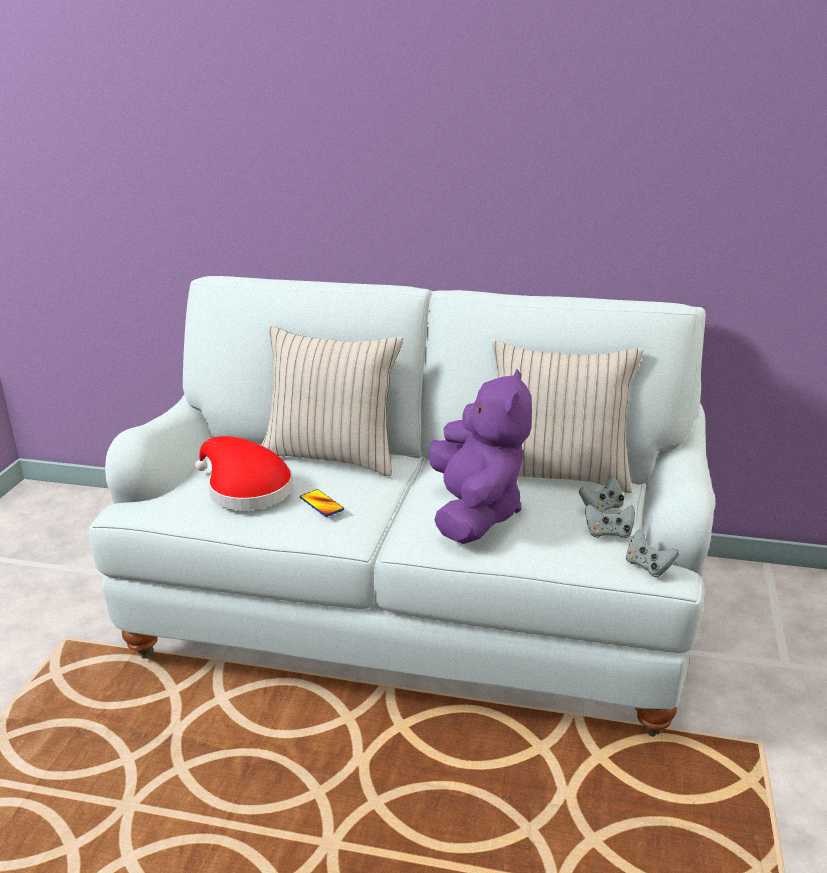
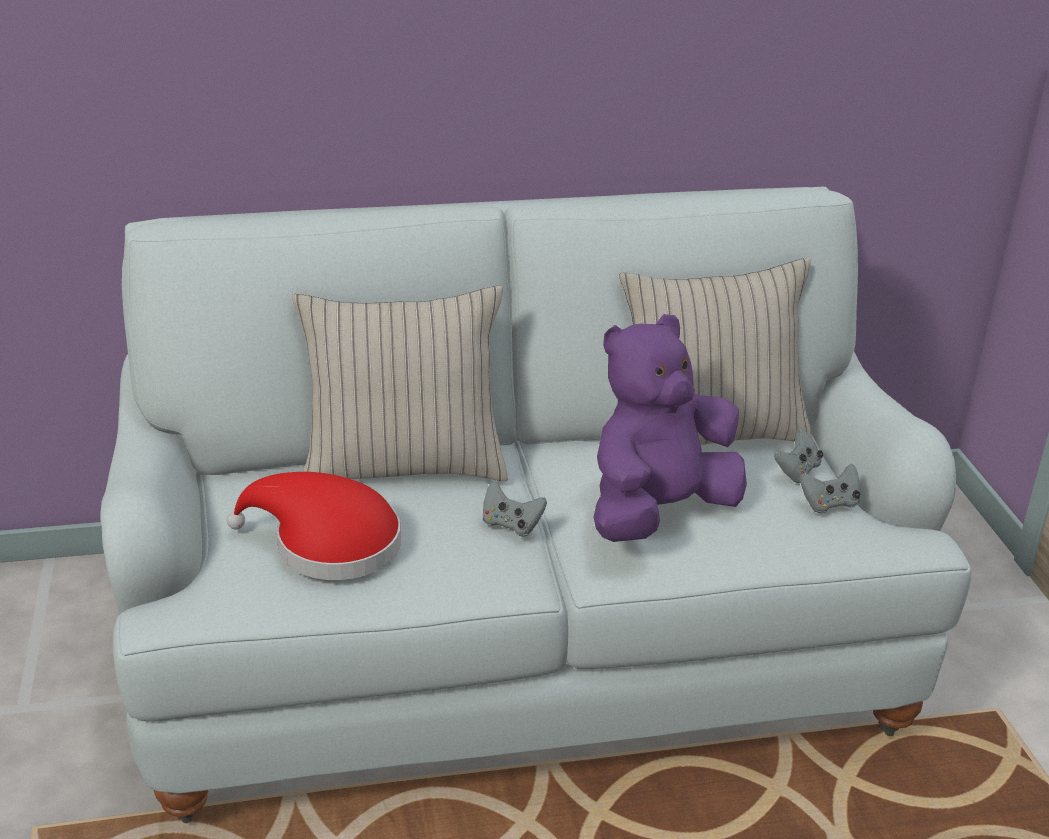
camera: 25 degrees left, 5 degrees up
(321, 504) = (452, 543): phone -> none
(475, 513) = (658, 512): purple plush toy -> purple plush toy turned 105 degrees counterclockwise
(648, 566) = (899, 538): grey game controller -> grey game controller (511, 525)

